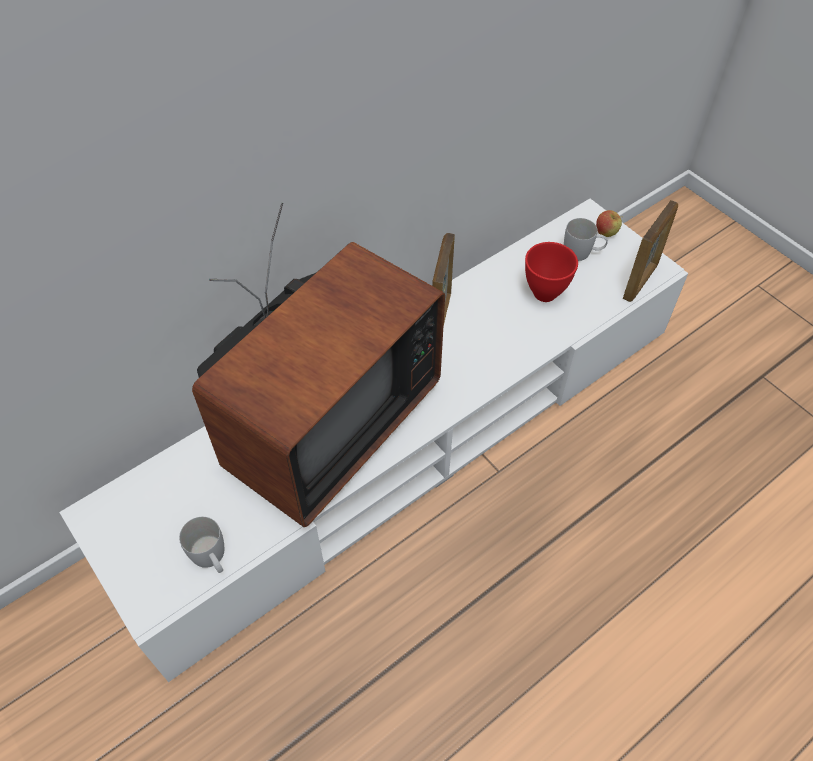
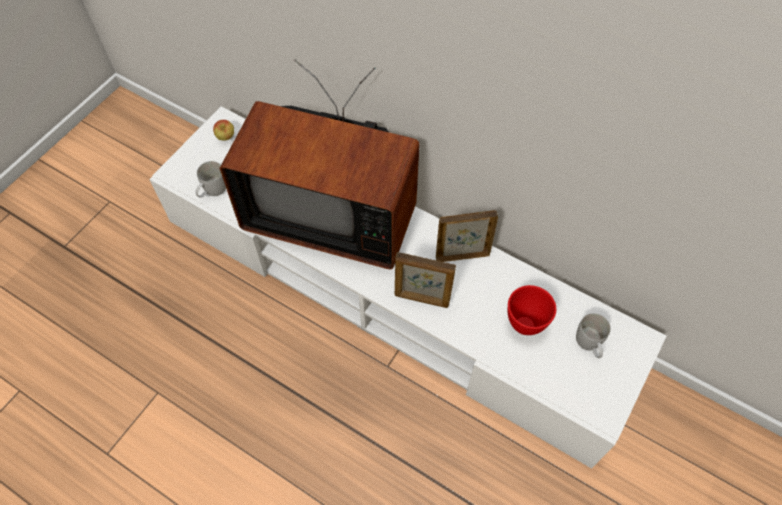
camera: 70 degrees right, 5 degrees up
(606, 233) = (626, 359): apple -> apple (226, 137)
(640, 281) = (579, 402): picture frame -> picture frame (422, 299)

